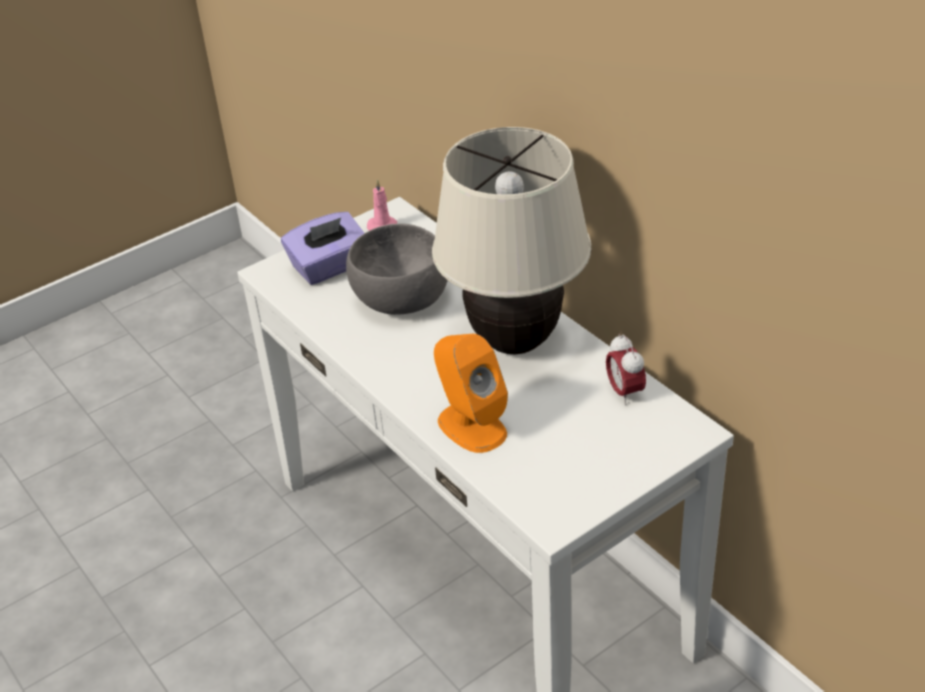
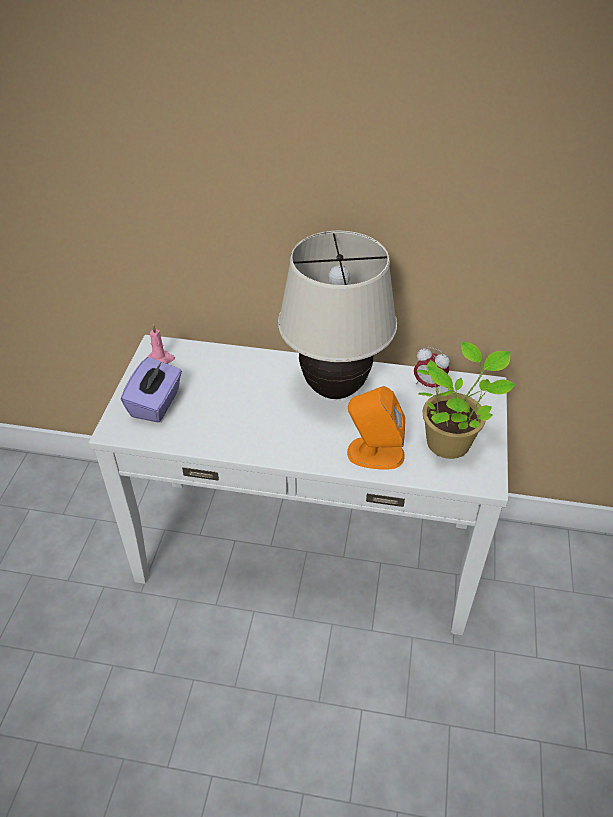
camera: 45 degrees left, 5 degrees up
(402, 300) = (233, 400): grey bowl -> none
(568, 462) = (451, 442): none -> potted plant

